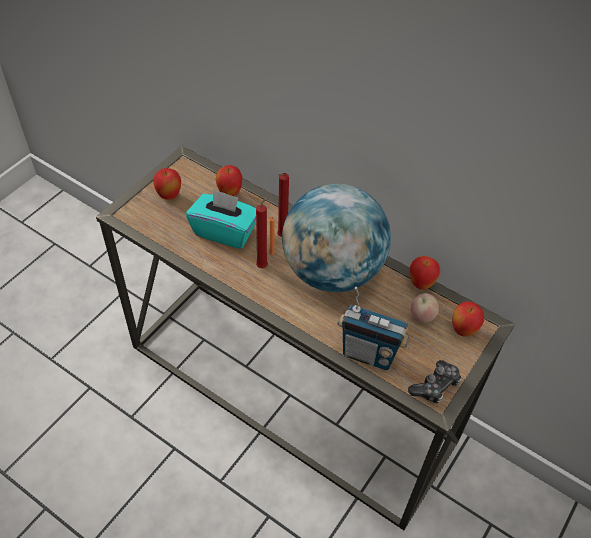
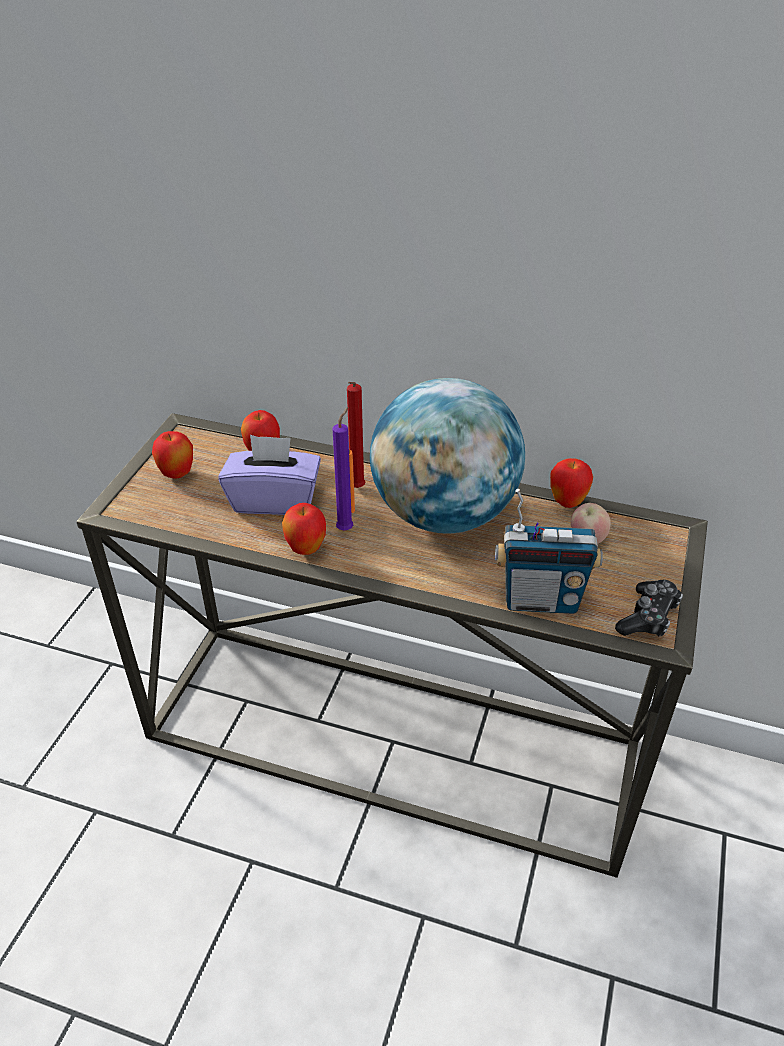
camera: 15 degrees left, 10 degrees down
(225, 231) = (274, 500): turquoise tissue box -> purple tissue box
(263, 266) = (346, 528): red candle -> purple candle
(463, 330) = (648, 543): apple -> apple (306, 549)

